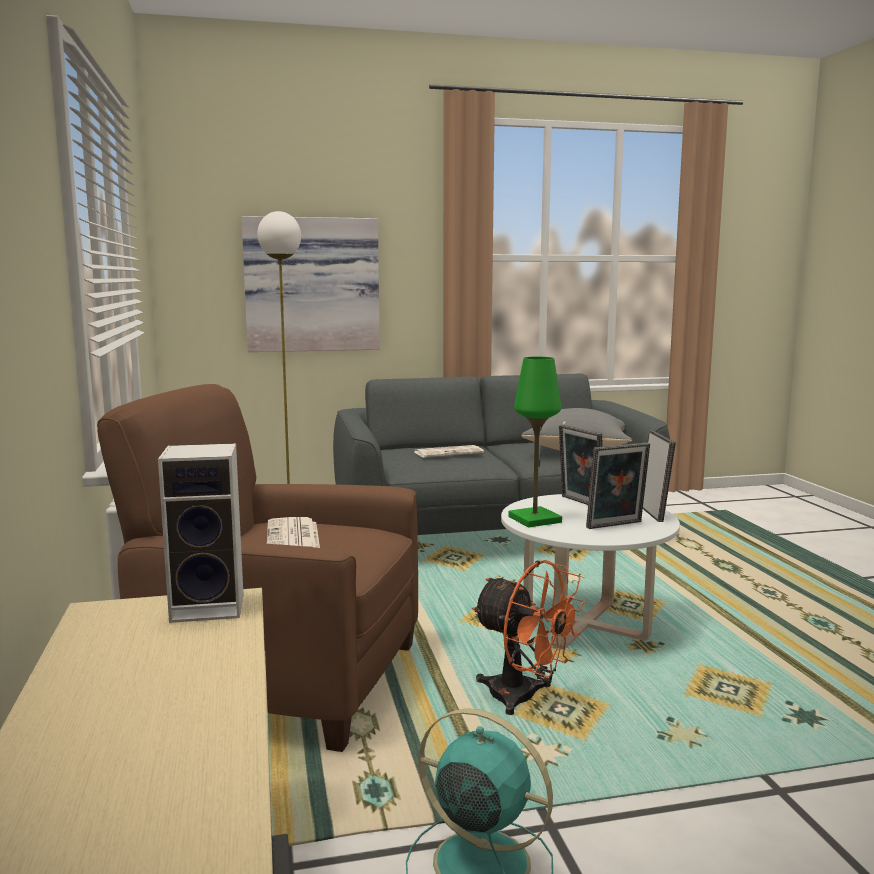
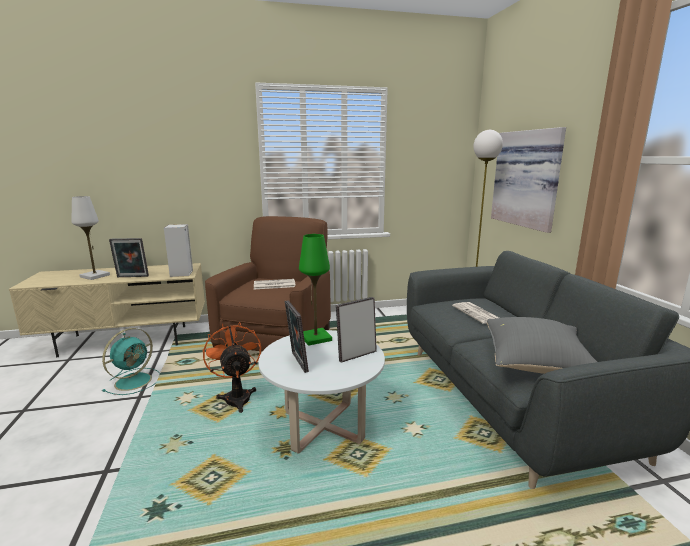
camera: 90 degrees right, 5 degrees up
(140, 770) = (95, 276): none -> white table lamp
(524, 699) = (237, 396): orange fan -> orange fan turned 120 degrees clockwise
(654, 513) = (326, 381): picture frame -> picture frame (132, 277)

